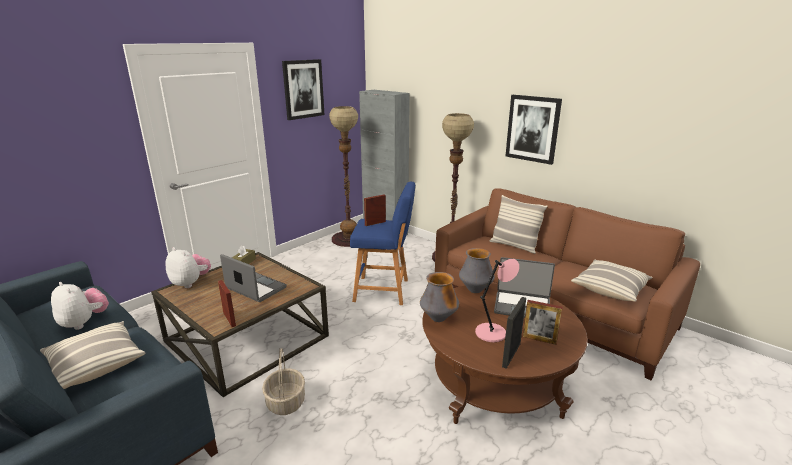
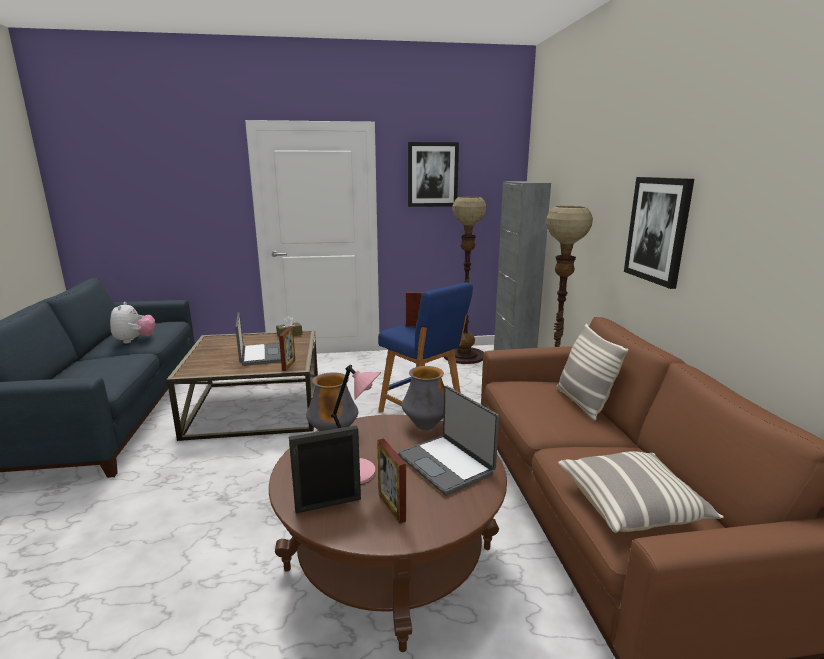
camera: 40 degrees right, 5 degrees down
(95, 364) = (91, 366): pillow -> none
(191, 283) = (231, 337): plush toy -> none
(229, 319) = (202, 369): picture frame -> picture frame (288, 365)
(285, 402) = (202, 466): basket -> none

